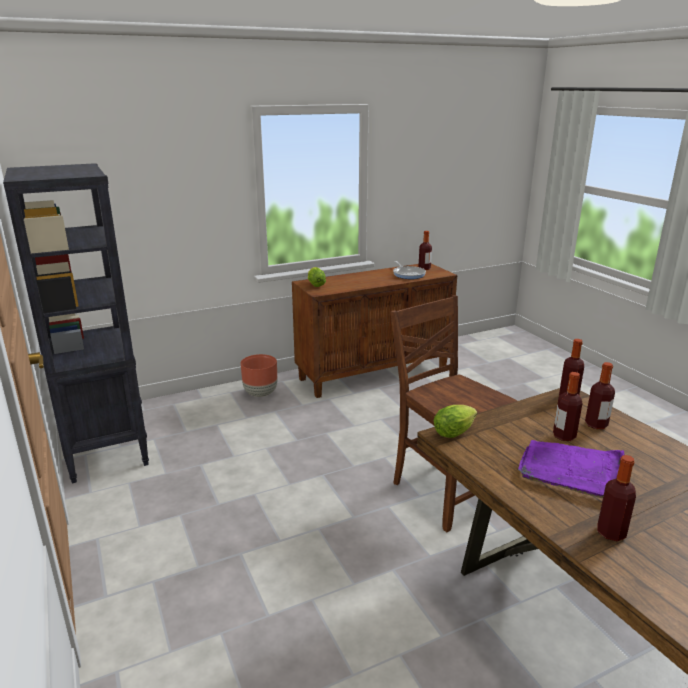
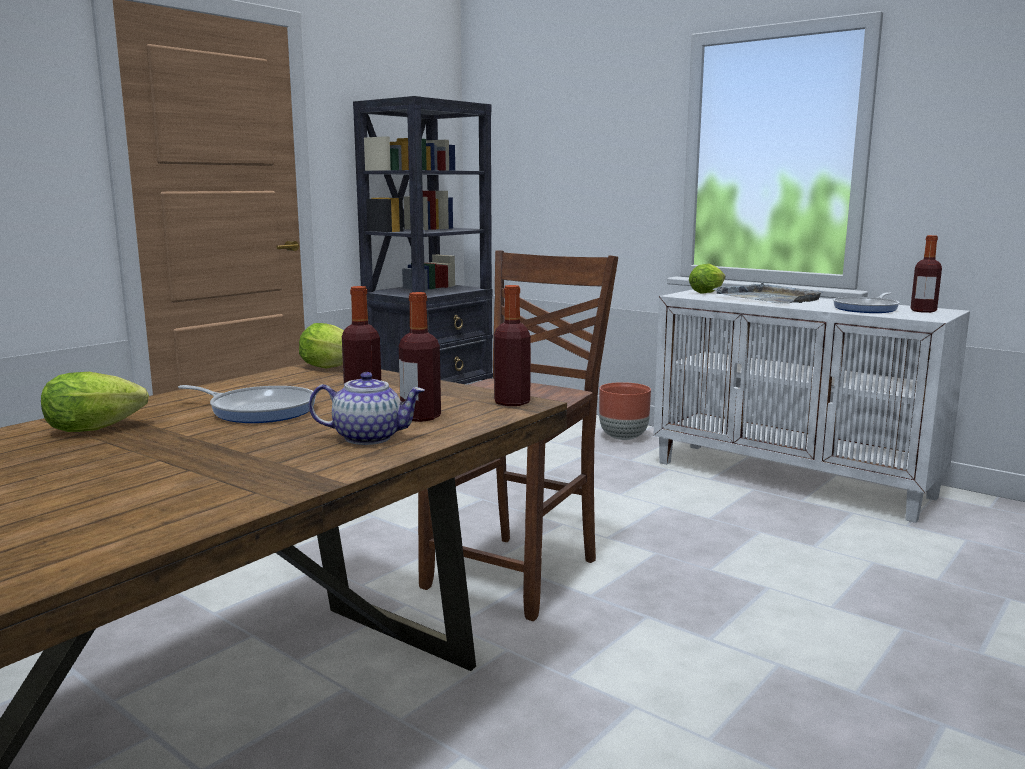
camera: 65 degrees right, 10 degrees down
(354, 280) = (768, 298): none -> grey tray
(374, 373) = (793, 479): brown cabinet -> white cabinet
(571, 470) = (259, 410): purple tray -> frying pan
(611, 532) = (99, 428): bottle -> lettuce
(637, 444) = (369, 437): none -> teapot

